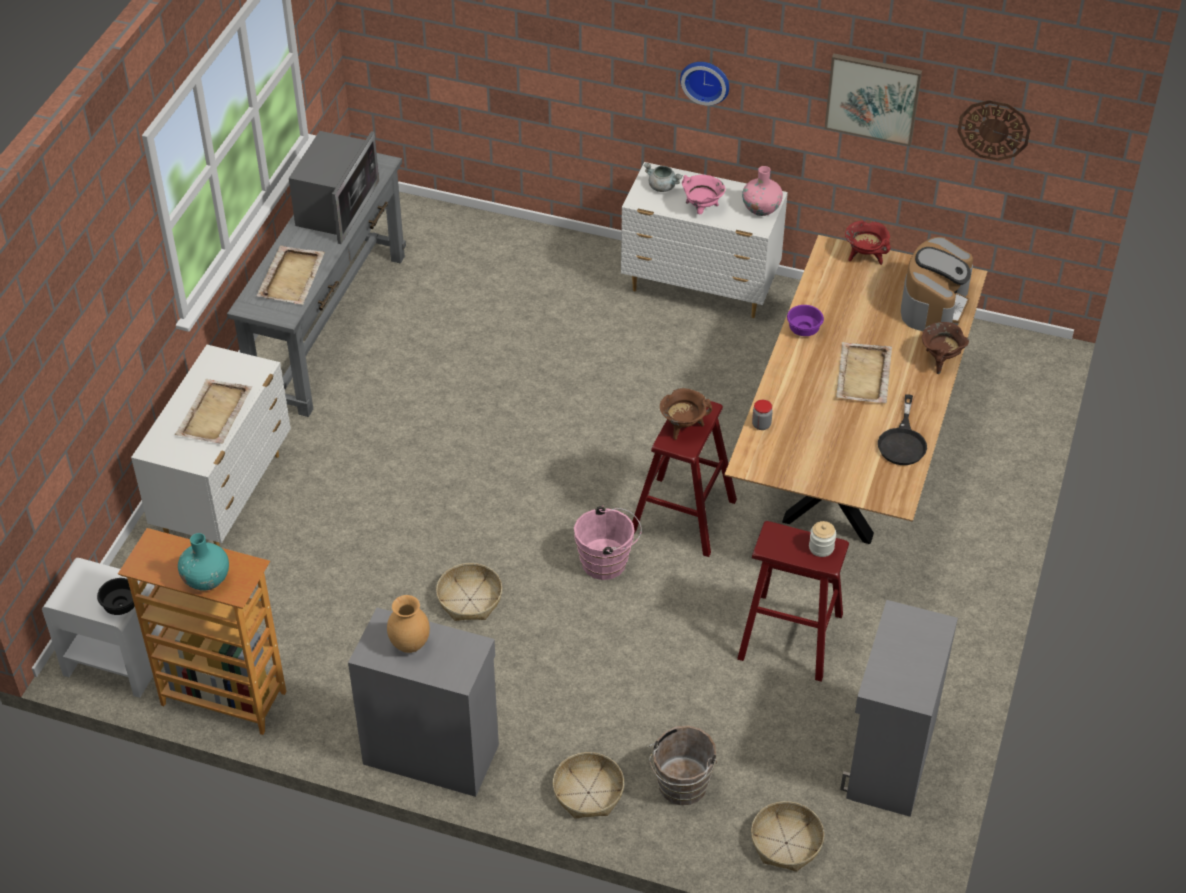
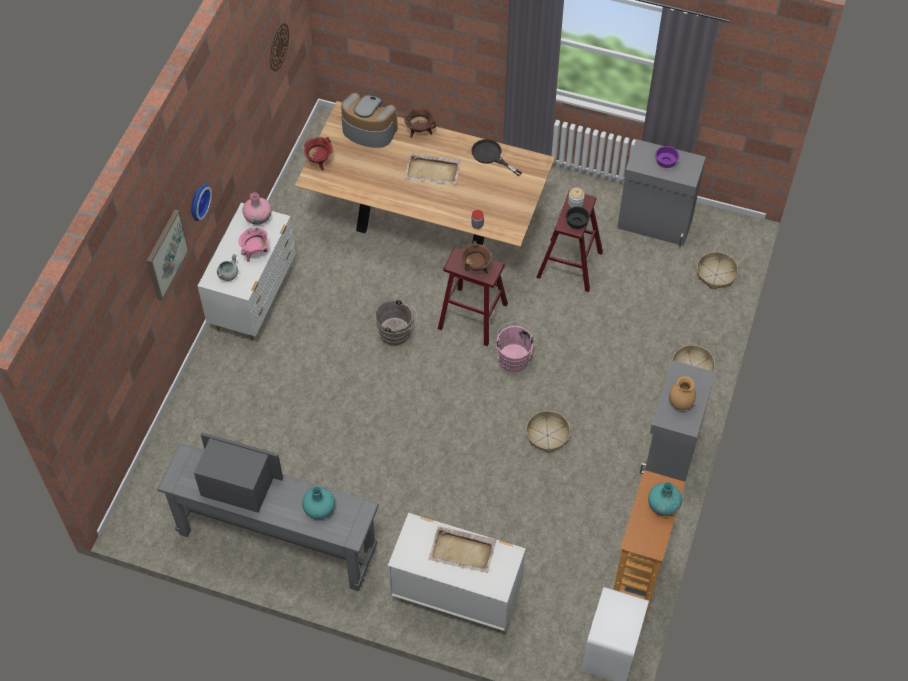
camera: 90 degrees left, 10 degrees up
(119, 605) = (630, 602): black bowl -> black bowl (576, 223)
(292, 277) = (319, 509): beige tray -> turquoise vase
(681, 788) = (684, 323): brown bucket -> brown bucket (397, 334)
(803, 328) = (388, 198): purple bowl -> purple bowl (665, 162)
(873, 98) = (245, 102): picture -> picture (166, 254)
(902, 441) = (491, 156): black frying pan -> black frying pan turned 150 degrees counterclockwise

